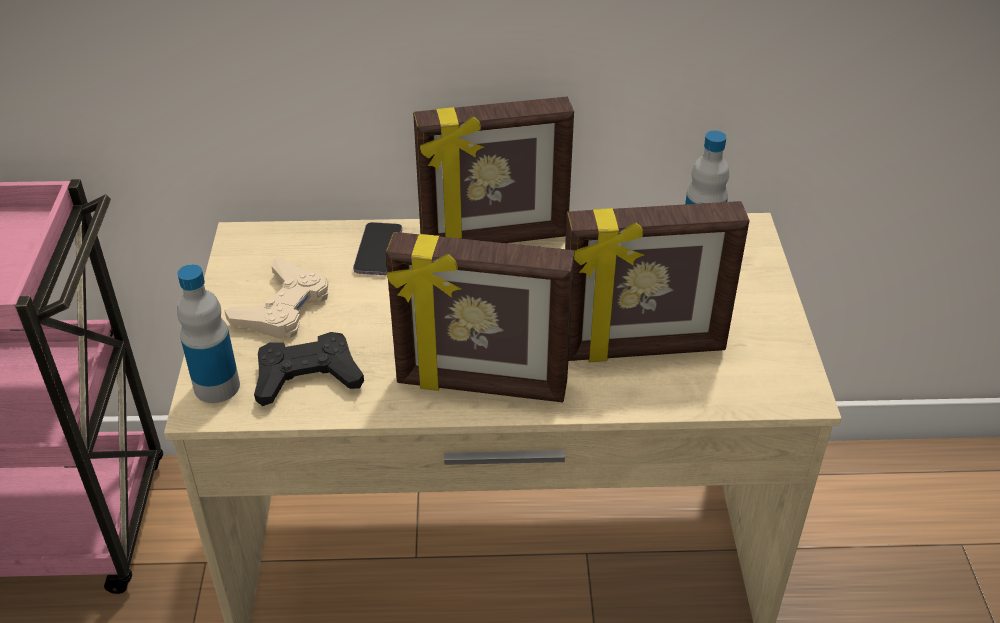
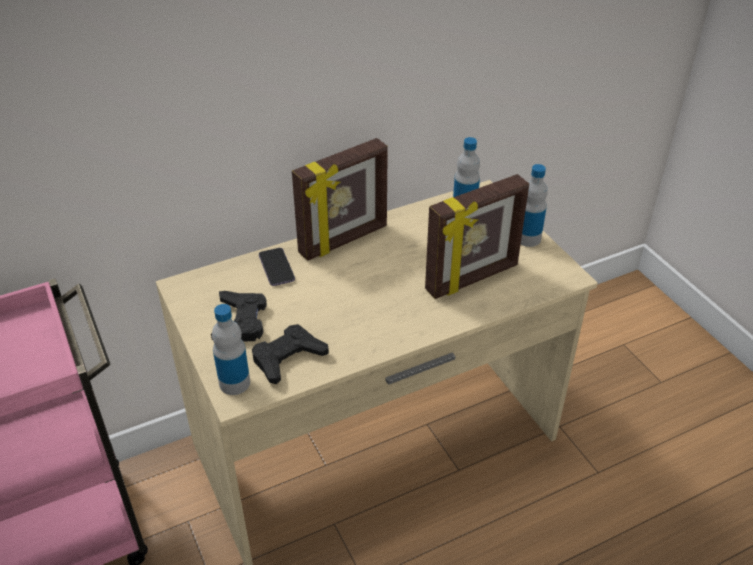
camera: 25 degrees left, 0 degrees up
(283, 307) = (241, 321): beige game controller -> black game controller
(481, 386) = (397, 329): picture frame -> none
(771, 316) = (528, 238): none -> bottle

